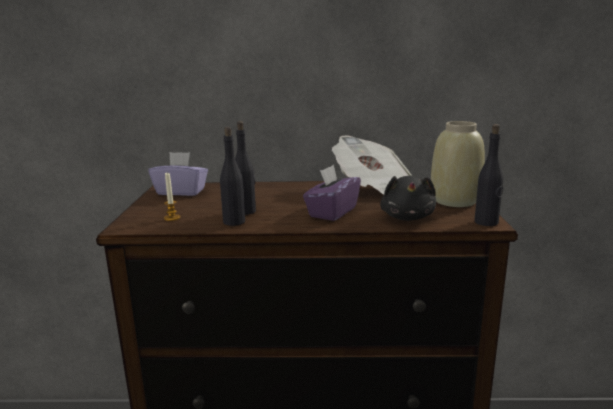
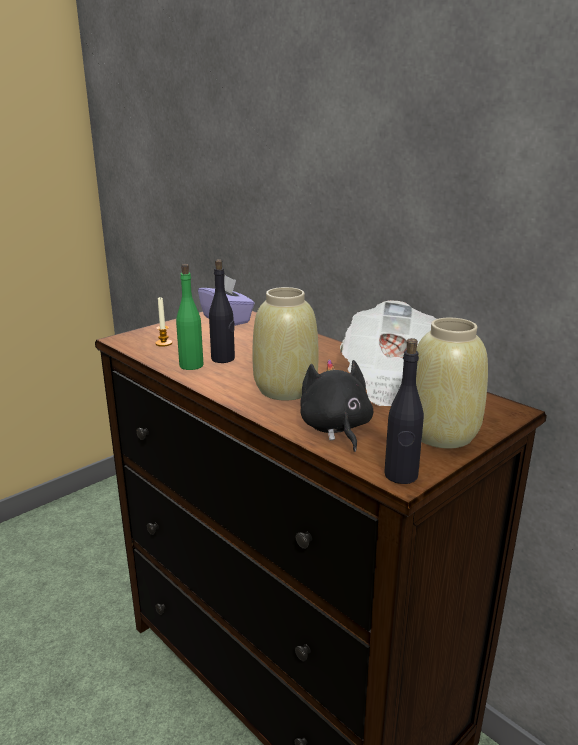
camera: 45 degrees right, 5 degrees up
(234, 222) = (191, 365): black bottle -> green bottle
(332, 212) = (285, 390): purple tissue box -> beige vase
(407, 217) = (335, 428): black plush toy -> black plush toy turned 120 degrees clockwise

